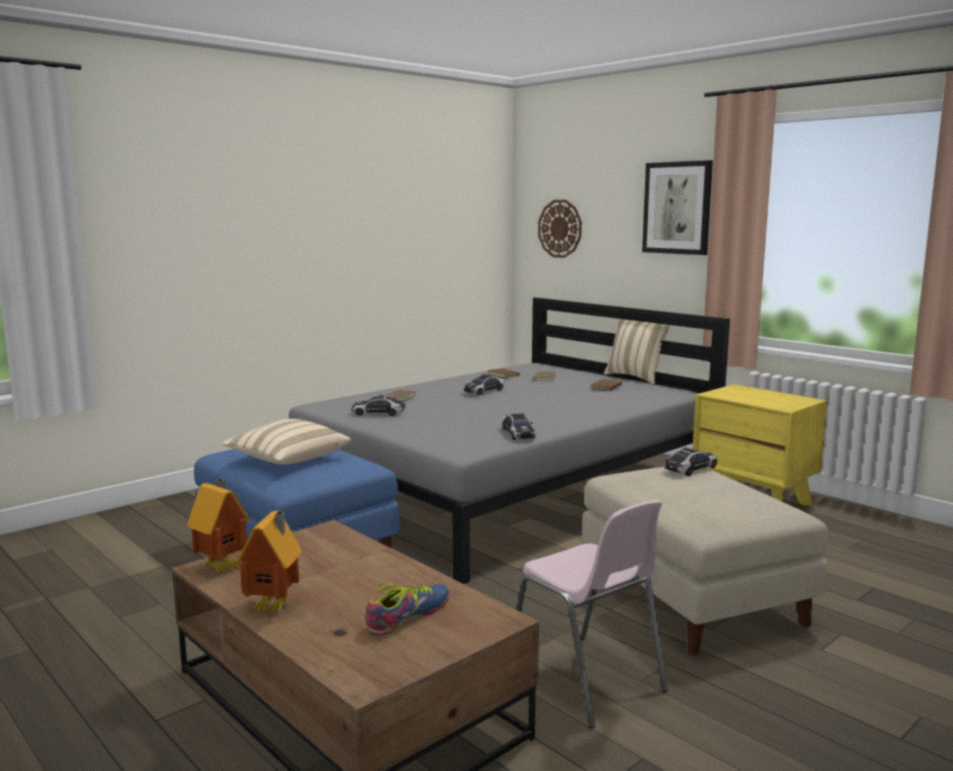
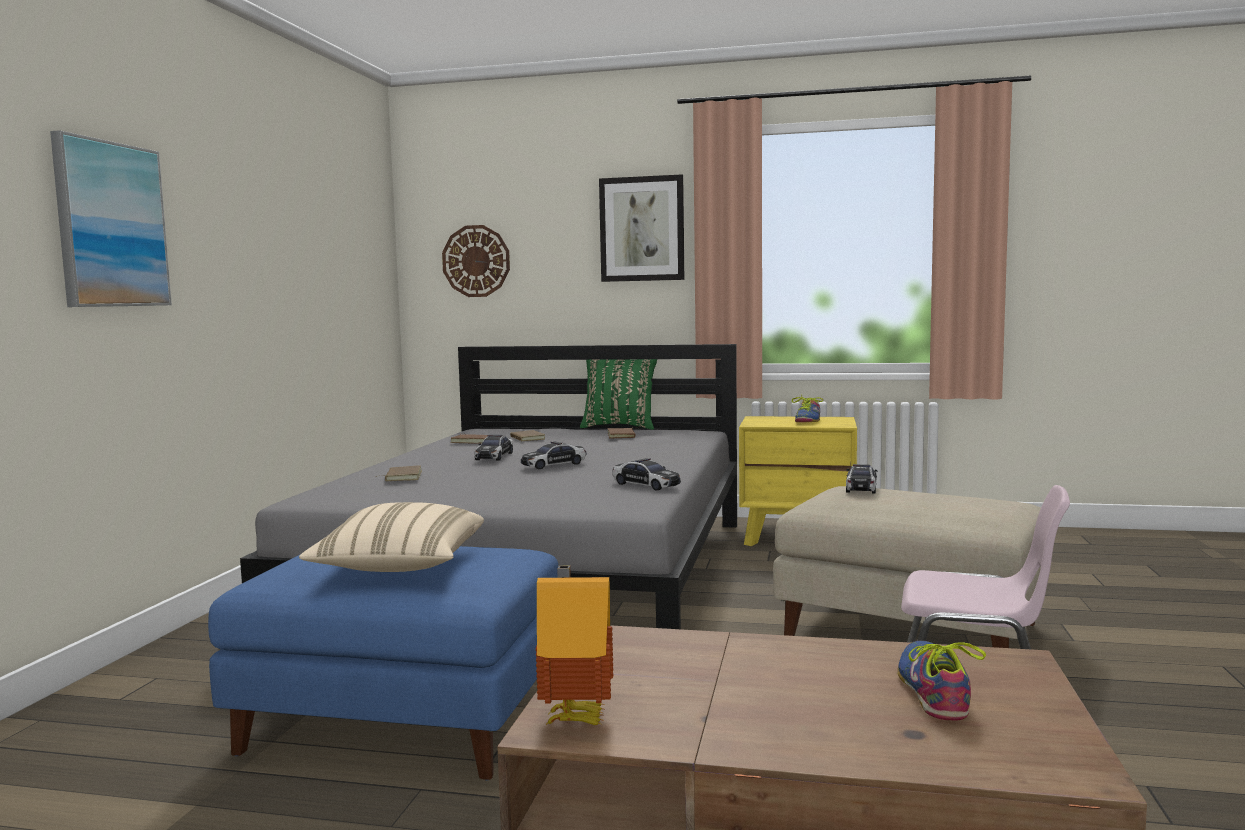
camera: 35 degrees left, 5 degrees down
(238, 223) = (110, 225): none -> picture
(275, 607) = (770, 737): toy house -> none
(378, 413) = (418, 495): toy car -> toy car (554, 465)
(636, 377) = (620, 427): beige pillow -> green pillow
(771, 397) = (808, 420): none -> shoe

